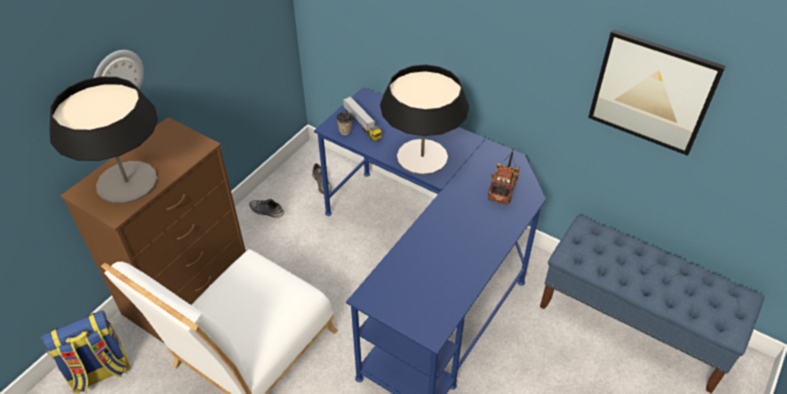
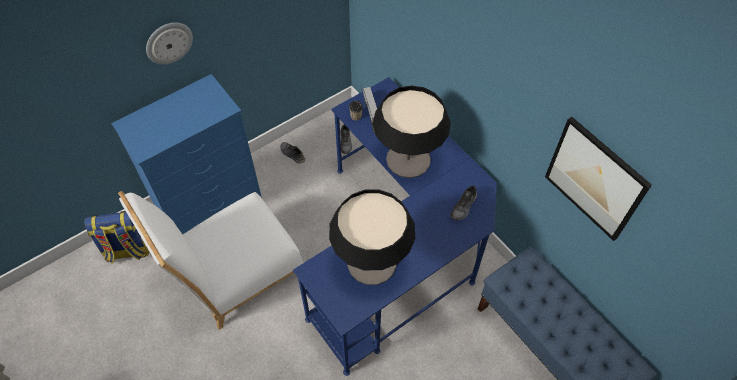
camera: 20 degrees right, 10 degrees up
(126, 182) = (160, 125): table lamp -> table lamp (371, 262)
(187, 288) = (210, 203): brown dresser -> blue dresser
(504, 185) = (464, 207): toy truck -> grey shoe

